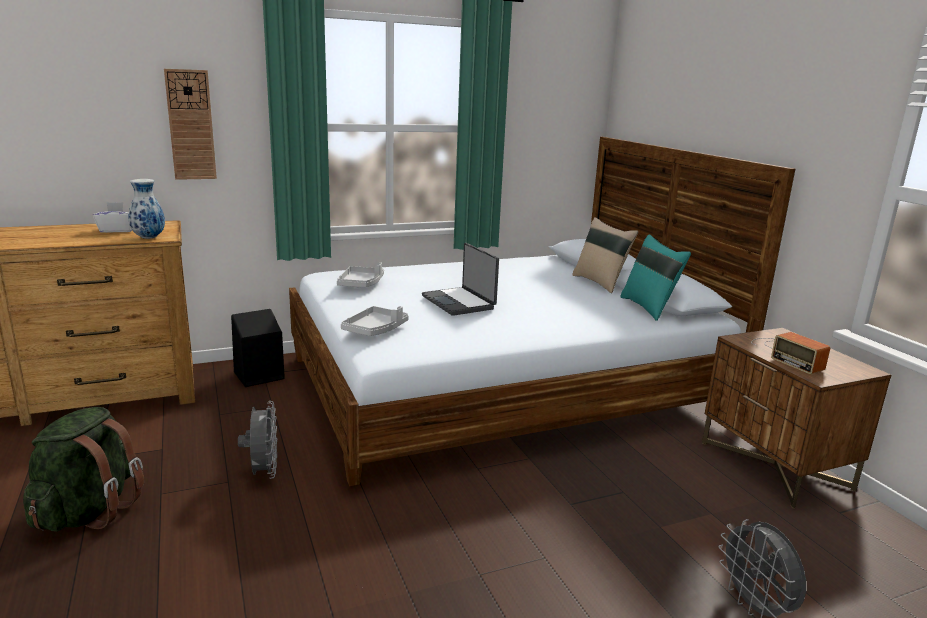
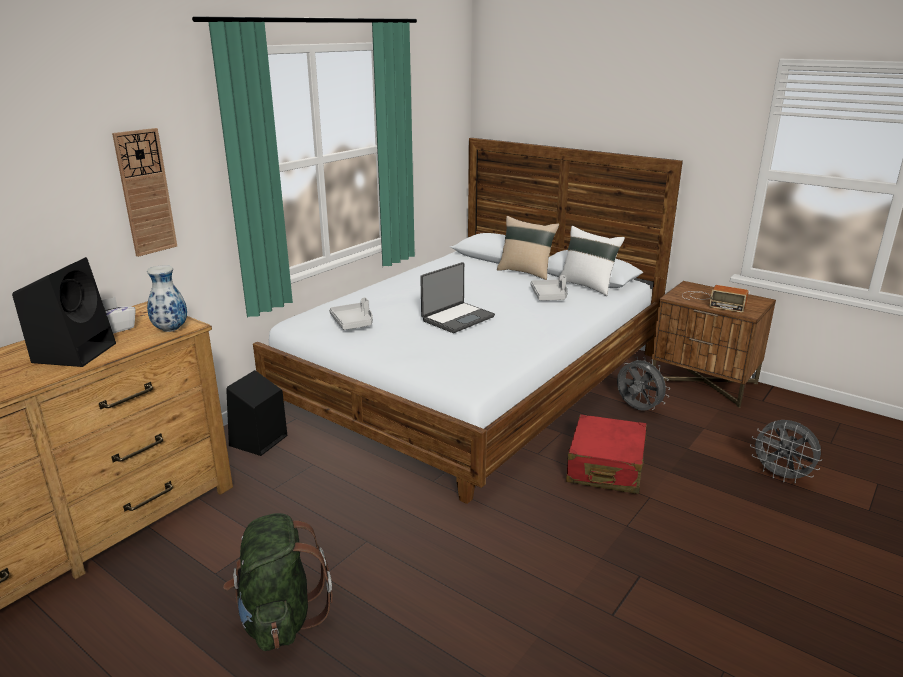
camera: 30 degrees left, 5 degrees up
(66, 237) = (75, 352): none -> black speaker
(263, 472) = (385, 521): grey fan -> grey fan (637, 409)
(375, 330) = (436, 362): grey tray -> grey tray (550, 296)
(459, 302) = (457, 318): laptop -> laptop turned 75 degrees counterclockwise
(533, 508) = (605, 467): none -> red suitcase
(649, 308) = (587, 286): turquoise pillow -> white pillow

